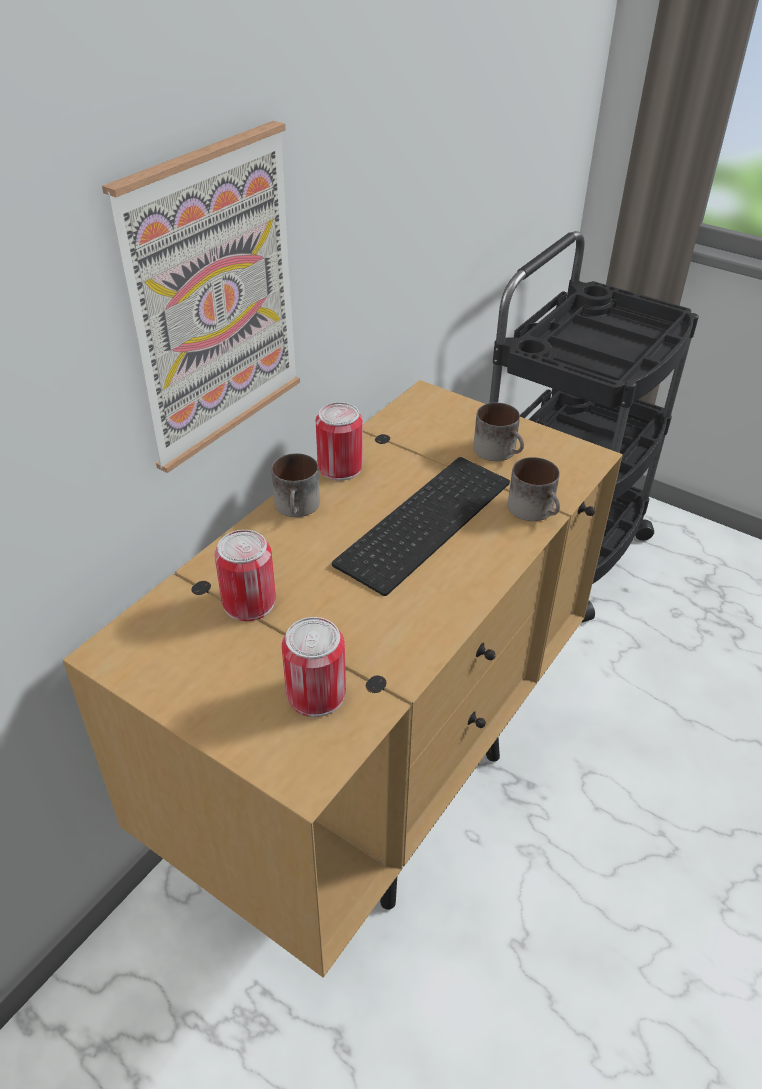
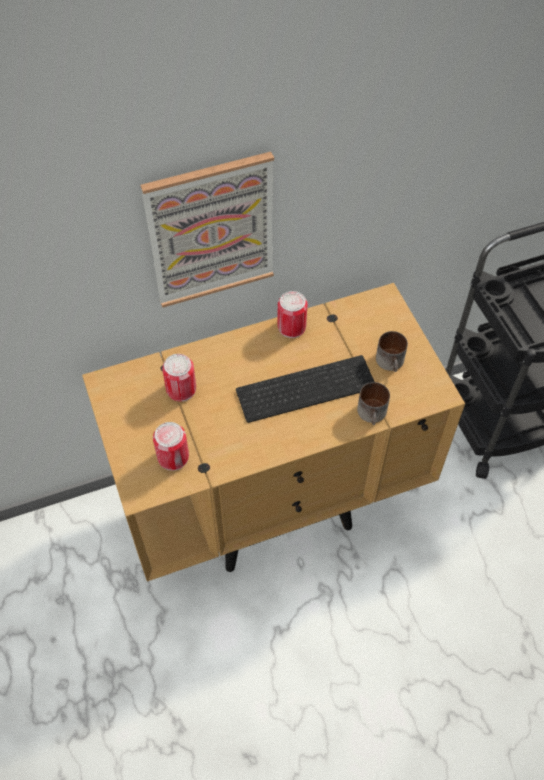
camera: 35 degrees right, 15 degrees up
(298, 507) = (248, 343): mug -> none

